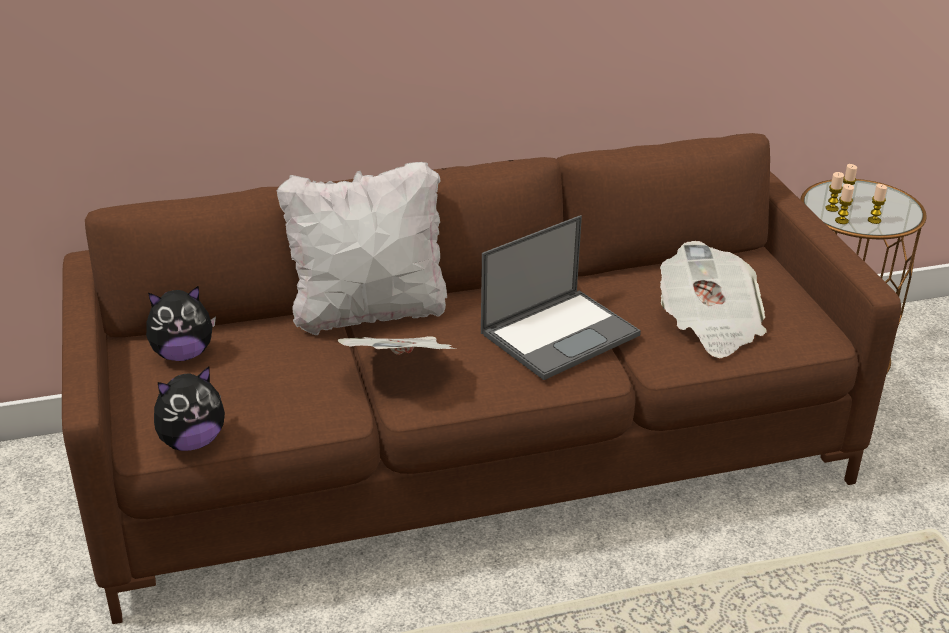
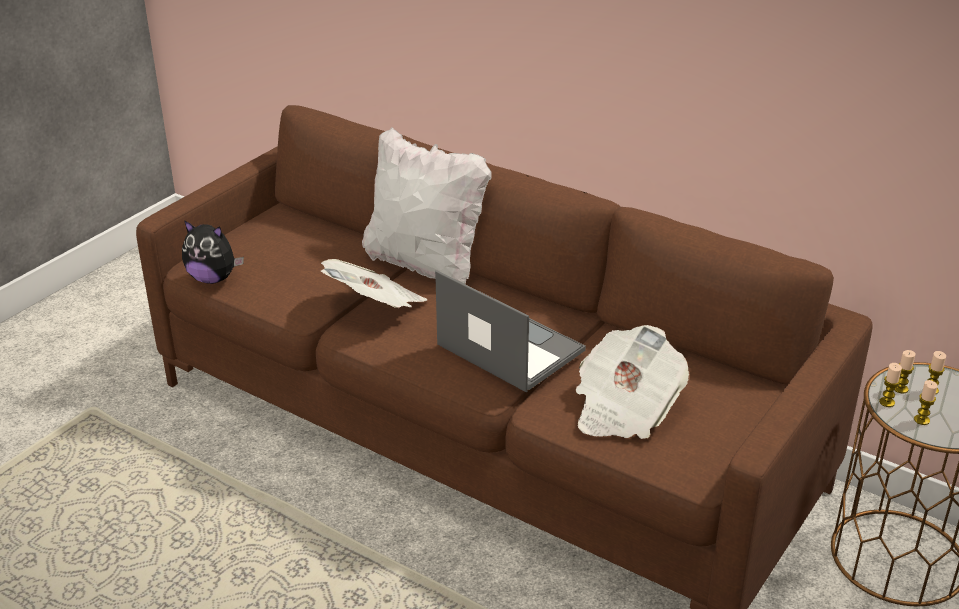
camera: 50 degrees right, 0 degrees up
(183, 354) = (288, 229): plush toy -> none
(561, 333) = (508, 347): laptop -> laptop turned 150 degrees counterclockwise

